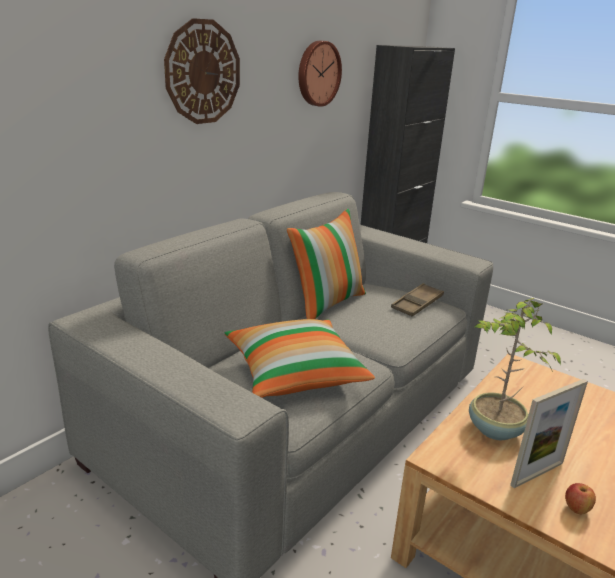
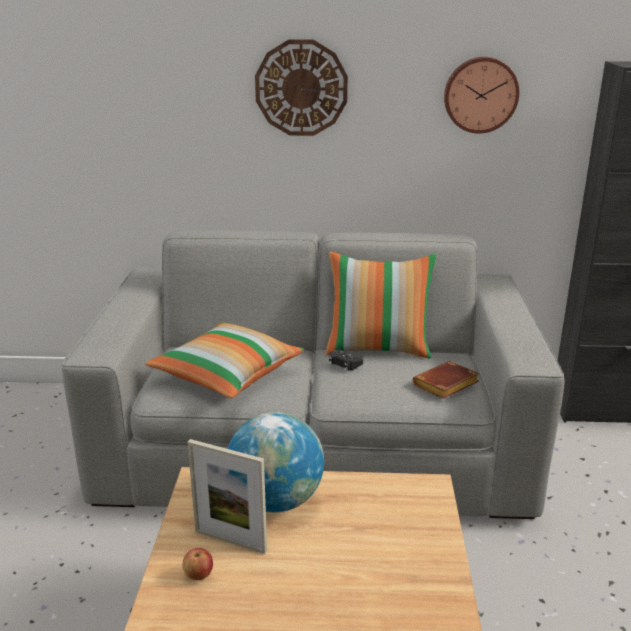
camera: 55 degrees right, 0 degrees up
(340, 321) = (344, 363): none -> black game controller
(417, 304) = (445, 386): brown tray -> brown book
(494, 430) = (276, 500): potted plant -> globe

